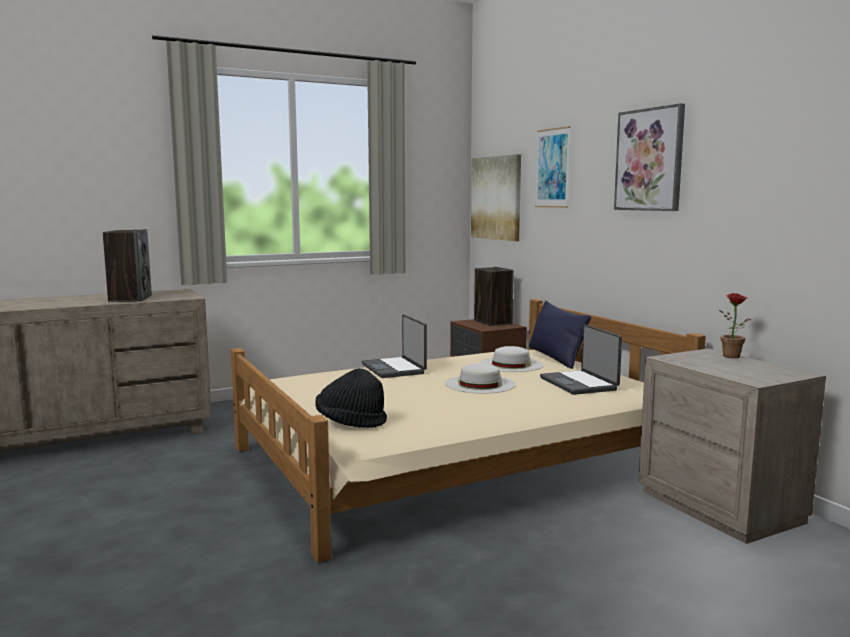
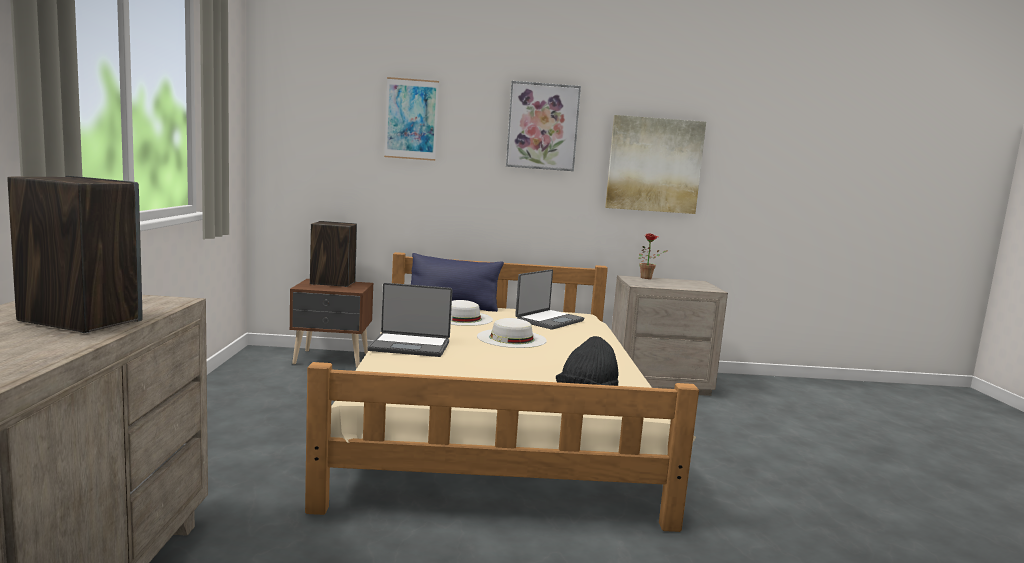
camera: 65 degrees left, 0 degrees up
(496, 198) = (308, 142): picture -> picture (654, 165)
(579, 384) = (548, 320): laptop -> laptop turned 60 degrees counterclockwise

